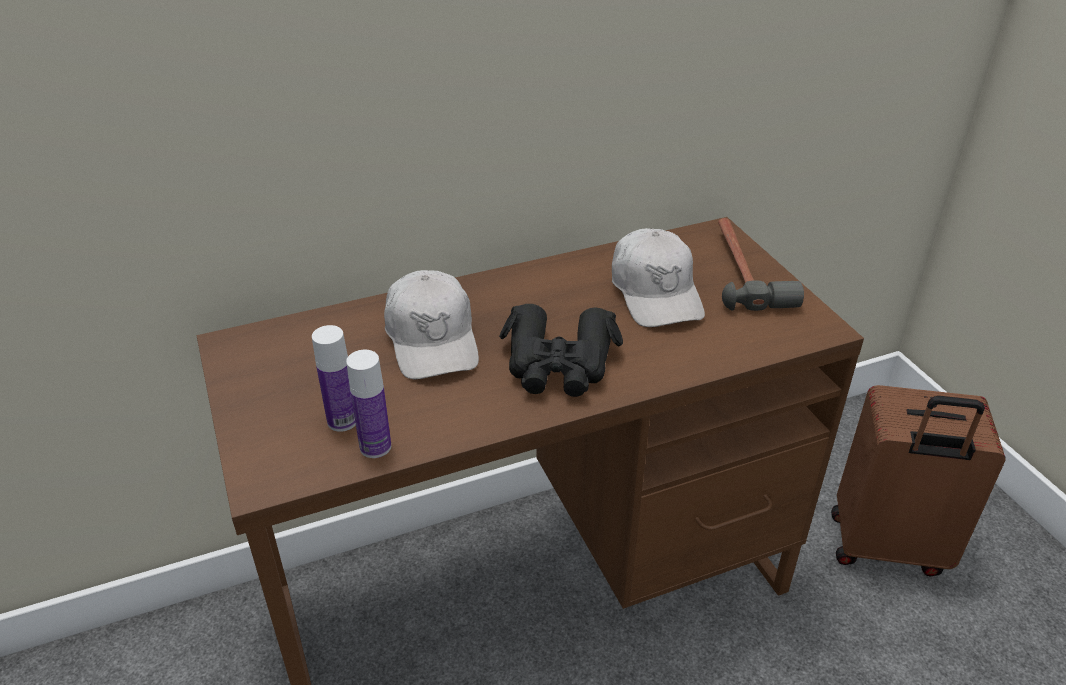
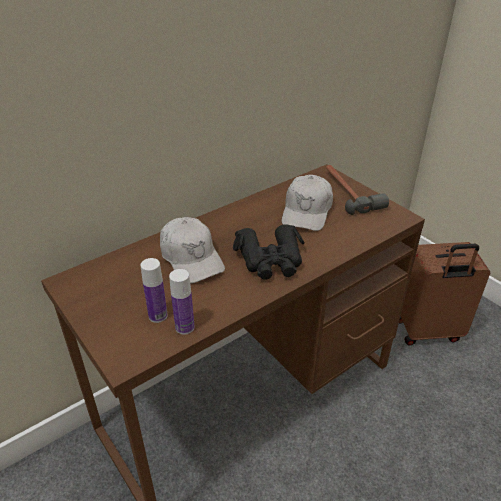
camera: 15 degrees left, 0 degrees up
(656, 292) = (307, 211): white cap -> white cap turned 45 degrees clockwise

